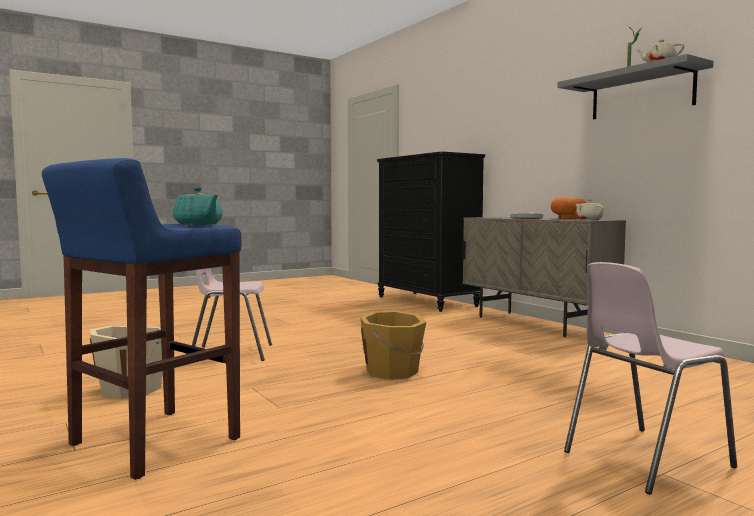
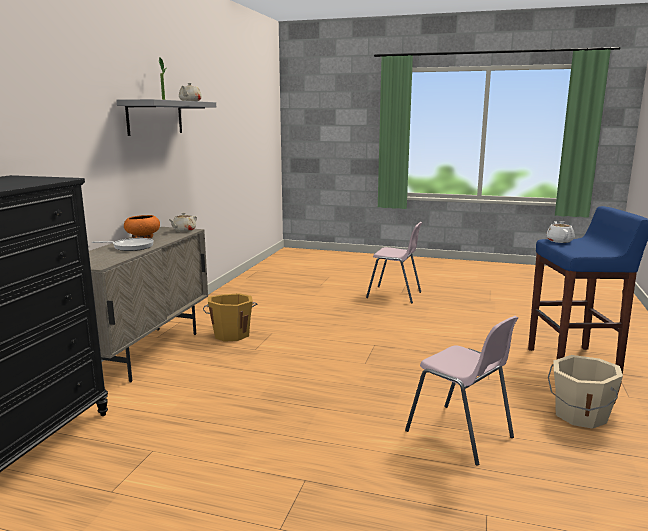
camera: 130 degrees left, 10 degrees up
(198, 225) = (559, 241): turquoise teapot -> white teapot
(393, 371) = (380, 355): orange bucket -> orange bucket (231, 334)

